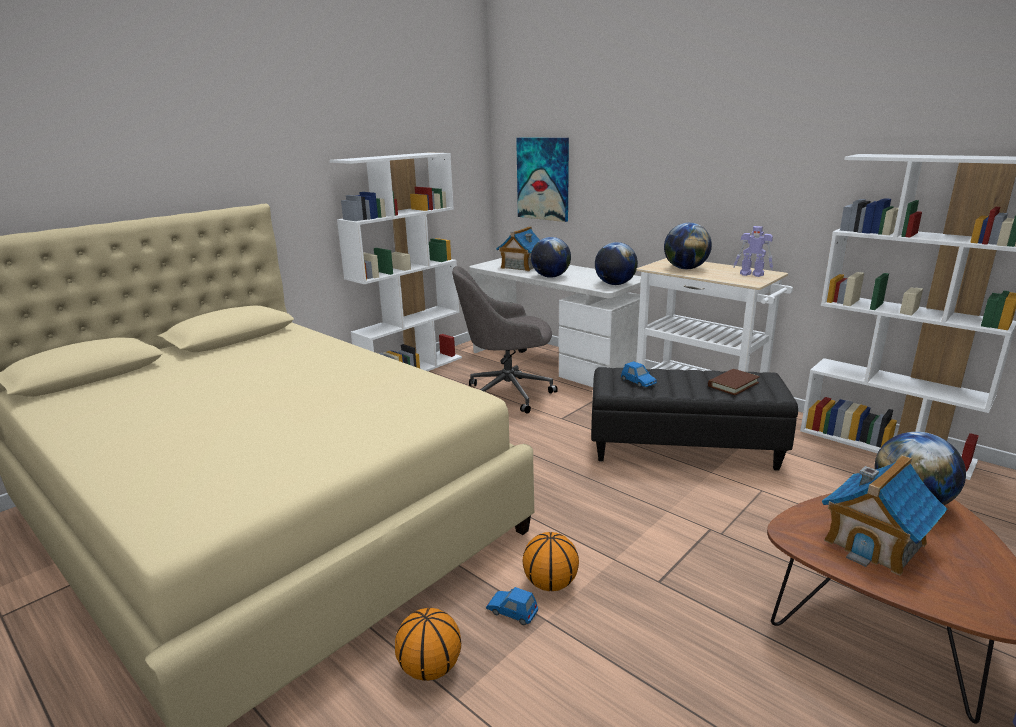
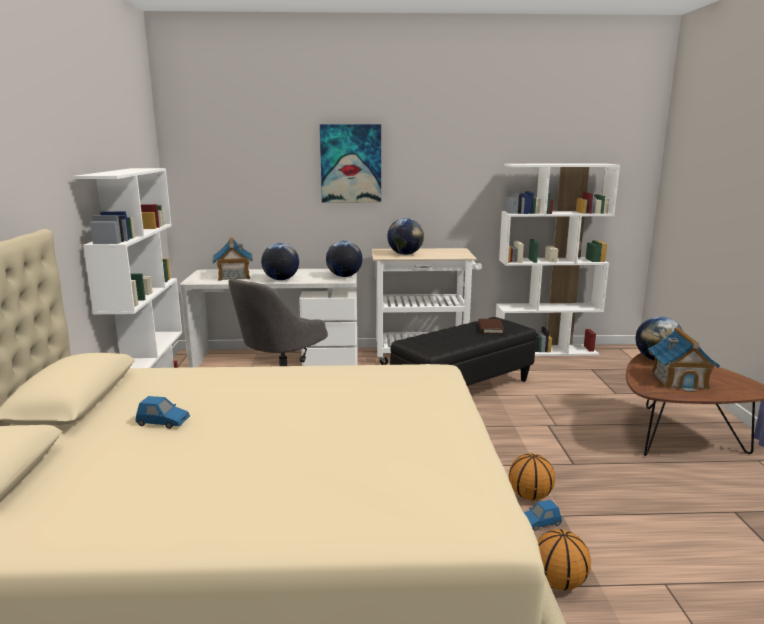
camera: 45 degrees left, 5 degrees down
(543, 179) = (231, 192): picture -> picture (351, 163)
(638, 382) = (439, 342): blue toy car -> blue toy car (163, 422)
(752, 274) = (452, 251): toy robot -> none

